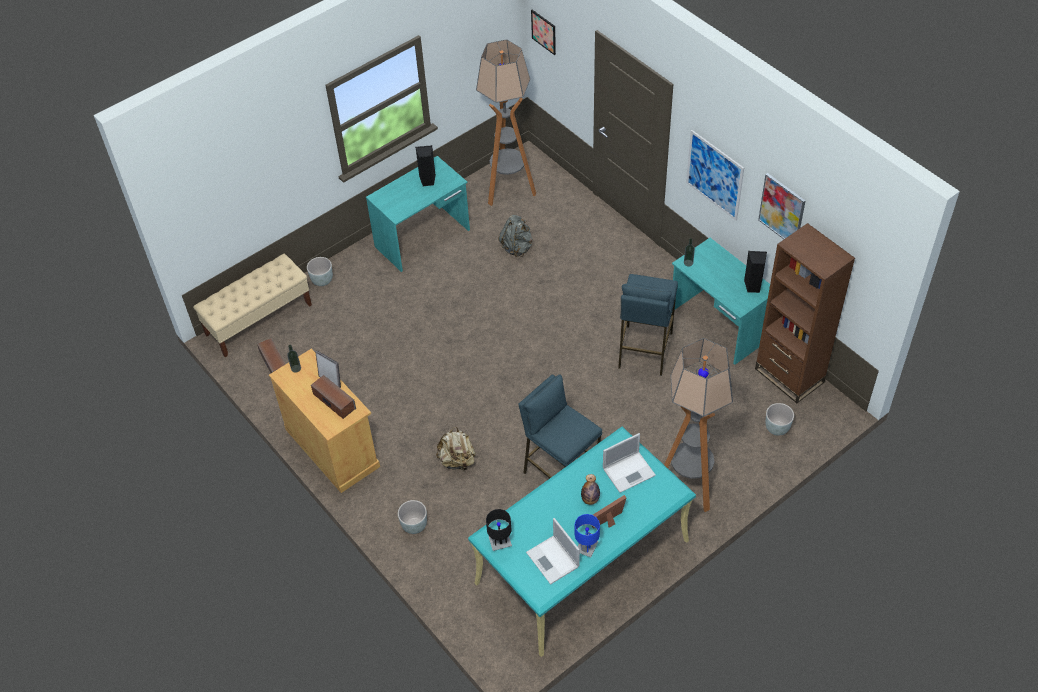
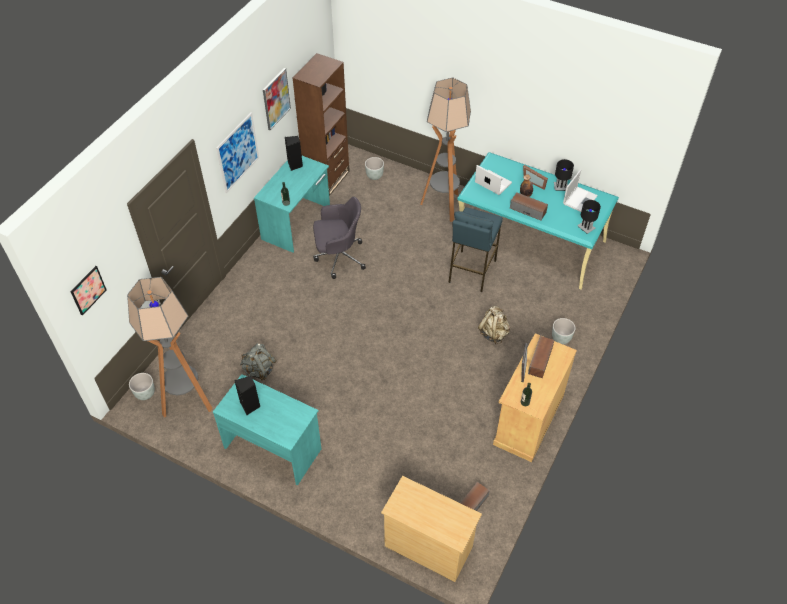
camera: 115 degrees left, 0 degrees up
(259, 319) = (428, 546): beige bench -> beige dresser
(322, 280) = (357, 512): grey planter -> grey planter (145, 393)
(561, 490) = (528, 210): none -> speaker
(587, 547) = (560, 187): blue table lamp -> black table lamp
(644, 350) = (338, 257): blue stool -> grey office chair

